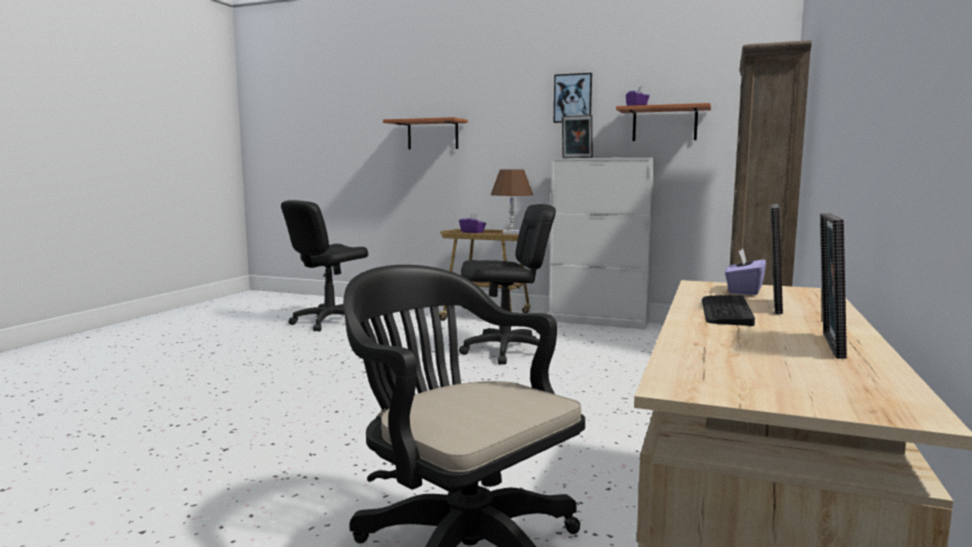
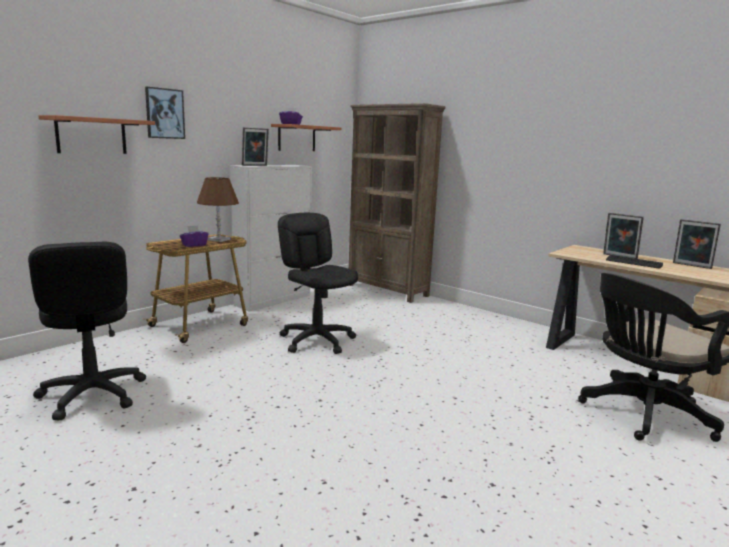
camera: 70 degrees left, 5 degrees up
(505, 351) = (317, 340): black office chair -> black office chair turned 45 degrees counterclockwise
(573, 98) = (235, 109): picture -> picture (164, 113)
(743, 291) = (582, 253): purple tissue box -> none

